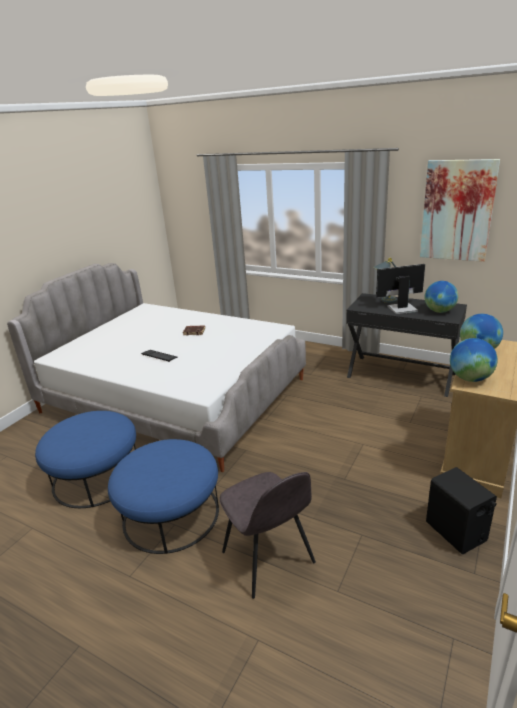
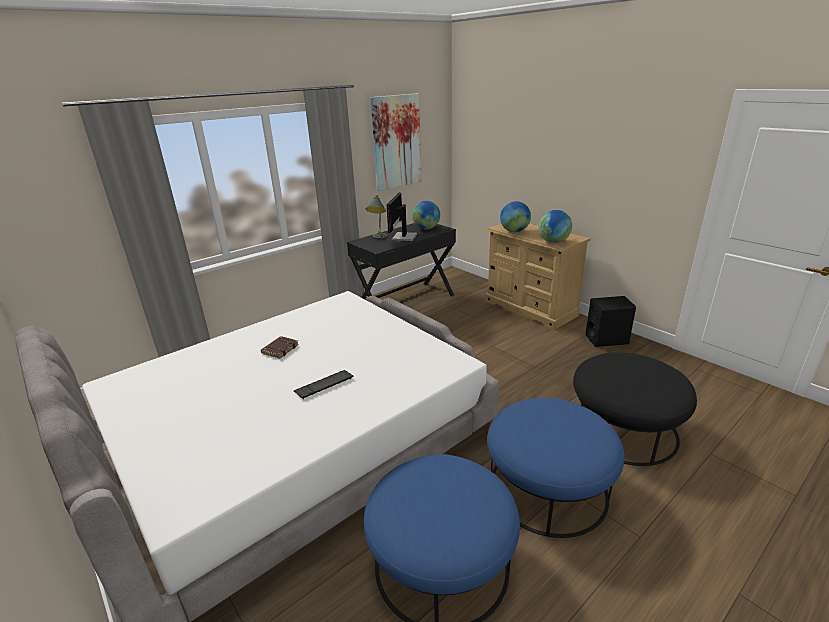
camera: 70 degrees left, 0 degrees up
(269, 559) = (624, 429): grey chair -> black ottoman

